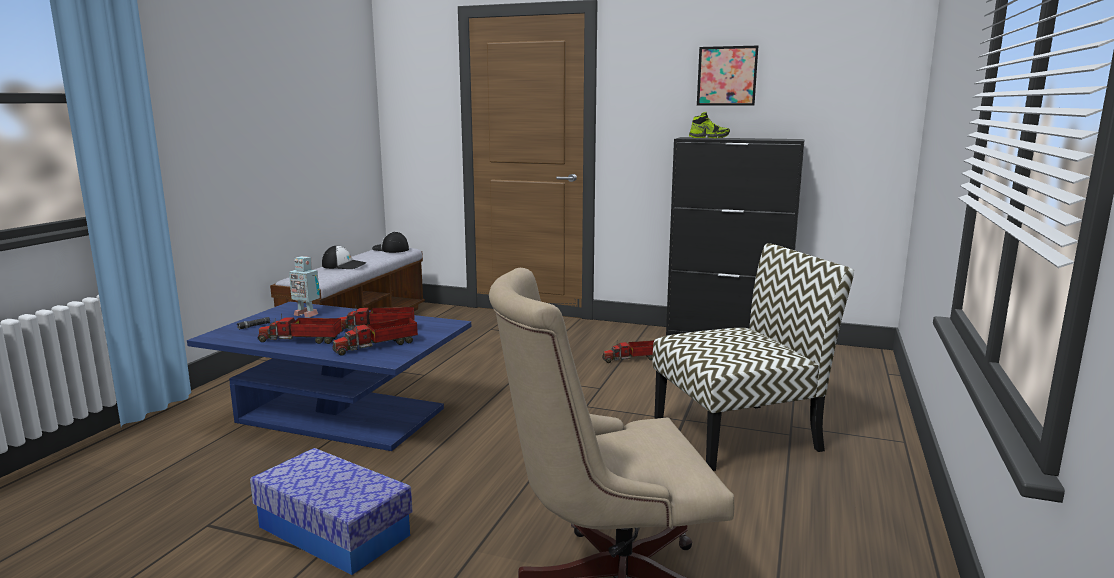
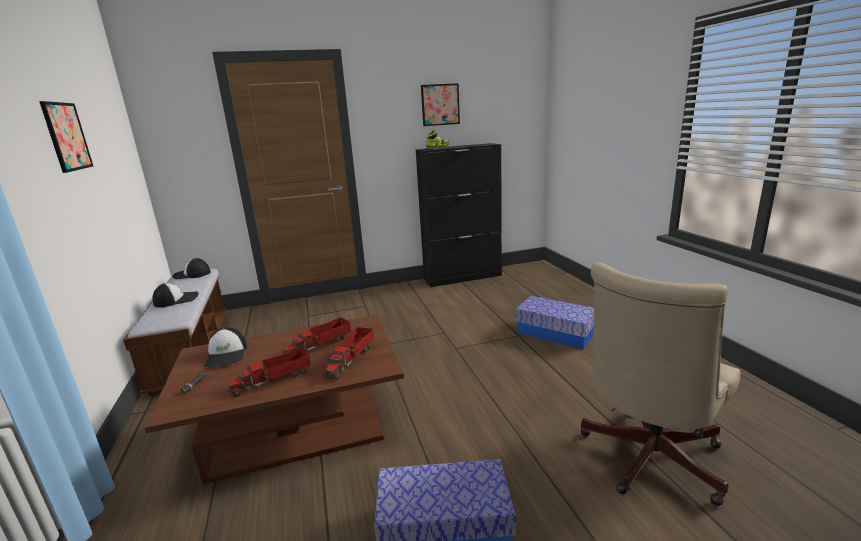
camera: 35 degrees left, 5 degrees up
(268, 86) = (67, 136): none -> picture
(306, 314) = (227, 355): toy robot -> cap
(341, 415) = (297, 430): blue coffee table -> brown coffee table
(634, 359) = (433, 306): toy truck -> none
(738, 434) = (555, 333): chair -> storage box

